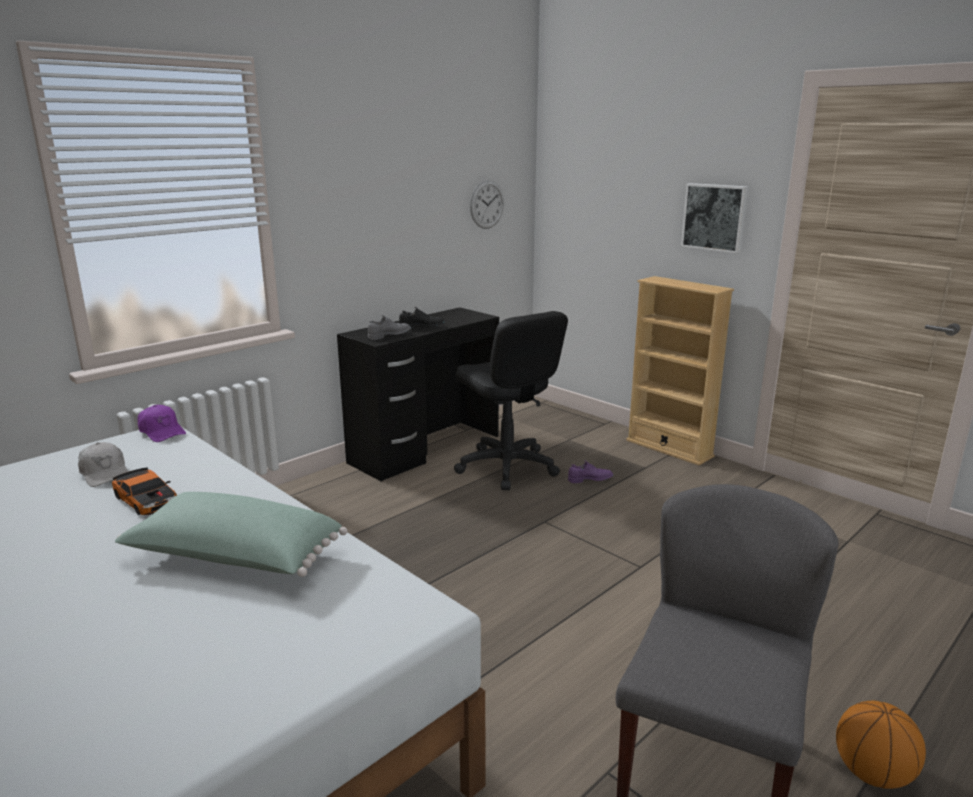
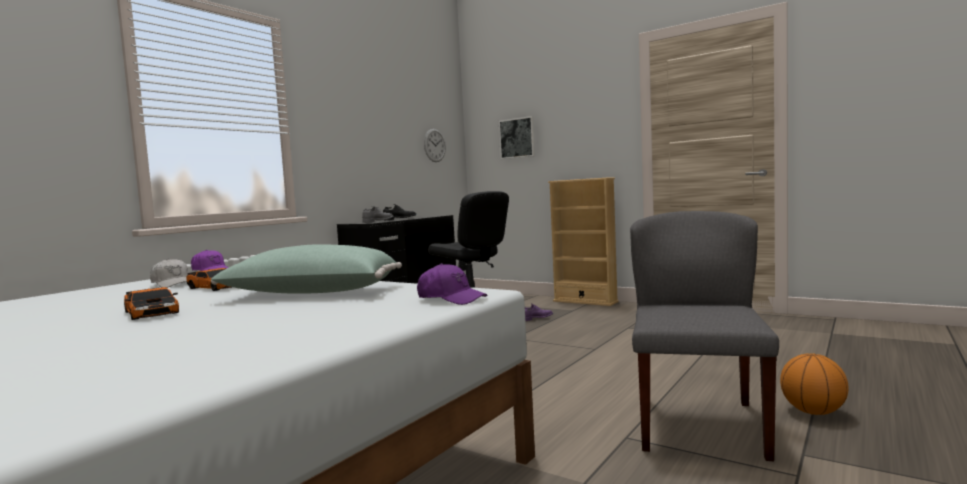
camera: 10 degrees left, 15 degrees down
(50, 581) = (153, 312): none -> toy car
(380, 629) = (451, 299): none -> purple cap
(715, 217) = (594, 133): picture -> picture (518, 138)

